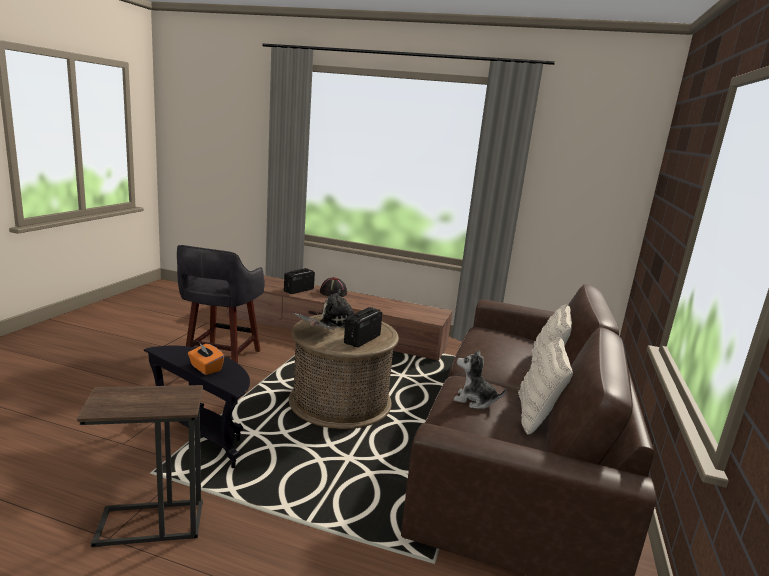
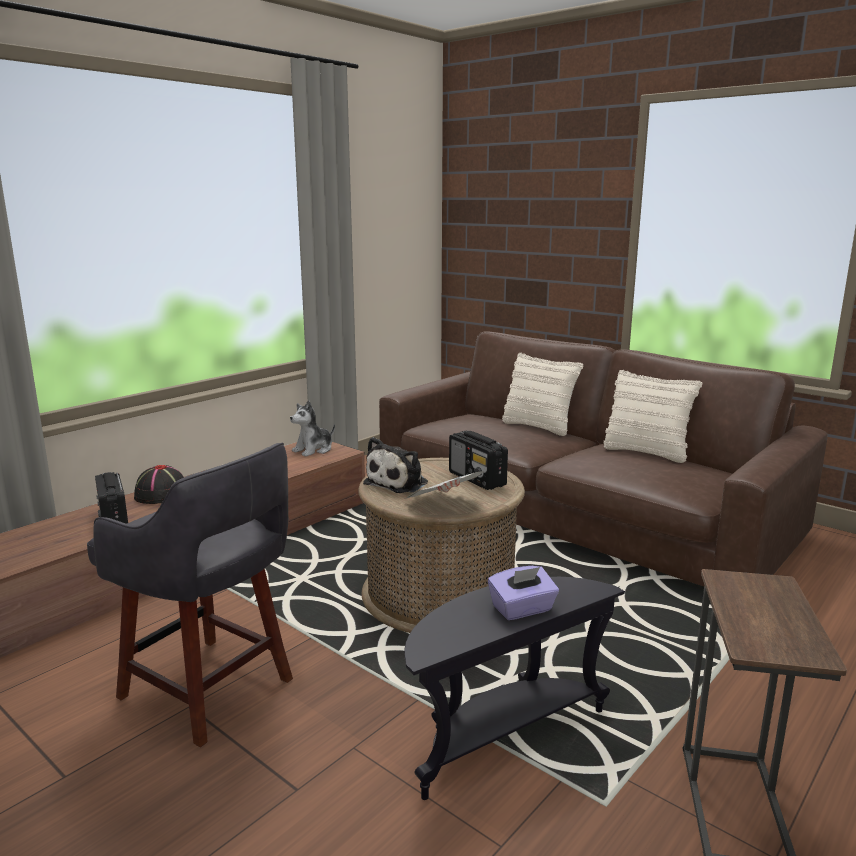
camera: 65 degrees left, 0 degrees up
(205, 368) = (522, 609): orange tissue box -> purple tissue box
(474, 401) = (624, 465): plush toy -> plush toy (314, 450)

